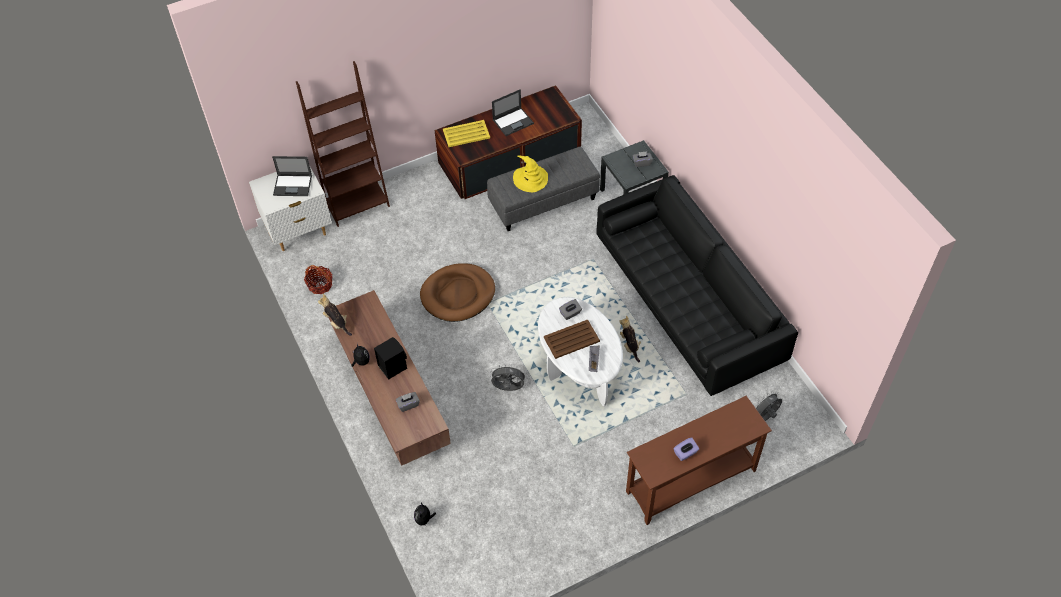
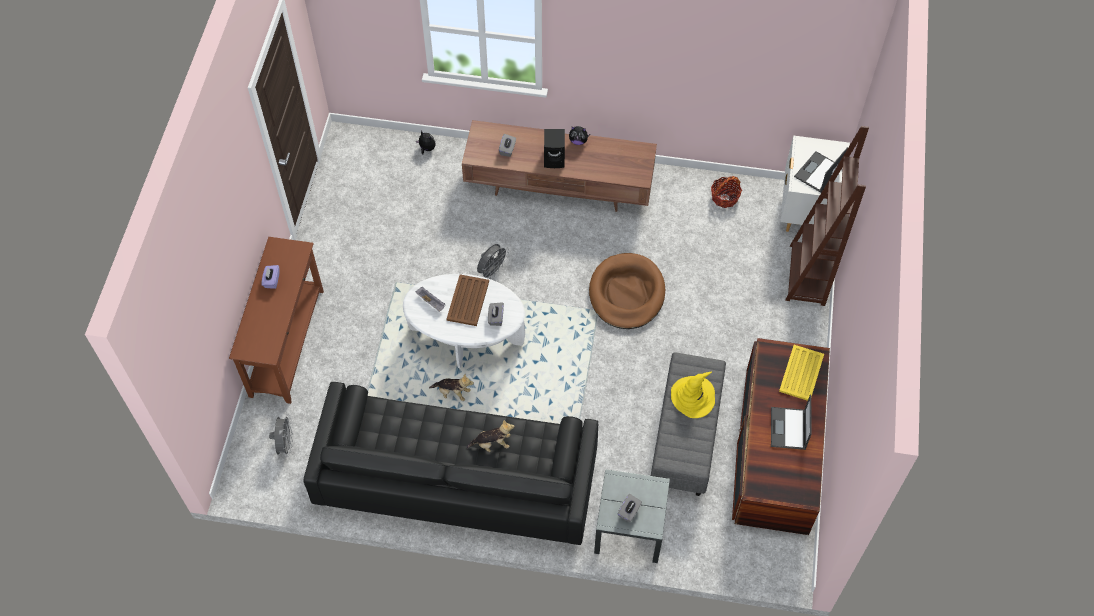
camera: 125 degrees right, 5 degrees up
(337, 322) = (635, 145): plush toy -> plush toy (492, 443)

